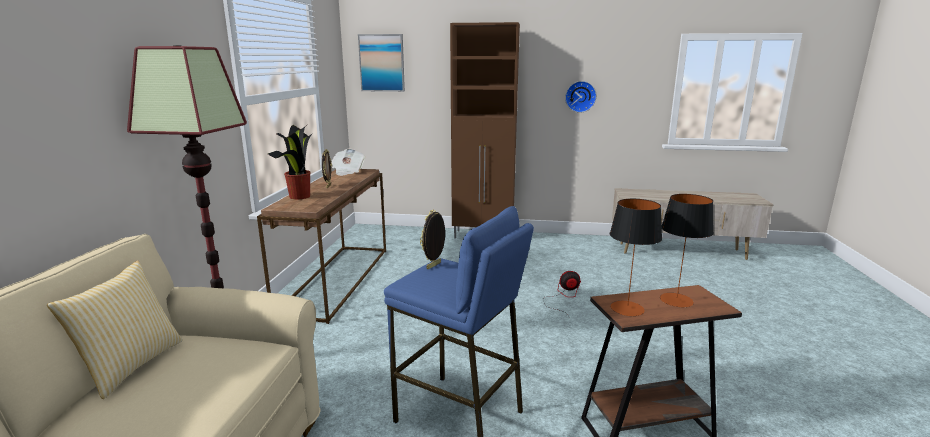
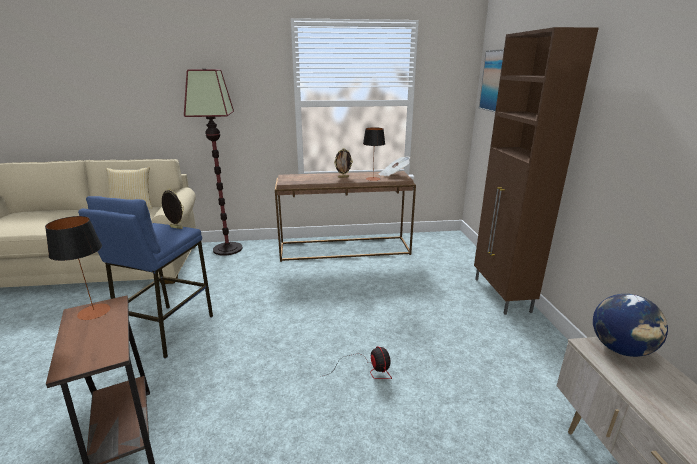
camera: 75 degrees right, 5 degrees up
(299, 197) = (311, 176): potted plant -> none
(580, 96) = (656, 156): wall clock -> none
(628, 192) = (620, 349): none -> globe
(676, 300) = (96, 340): table lamp -> table lamp (373, 179)

